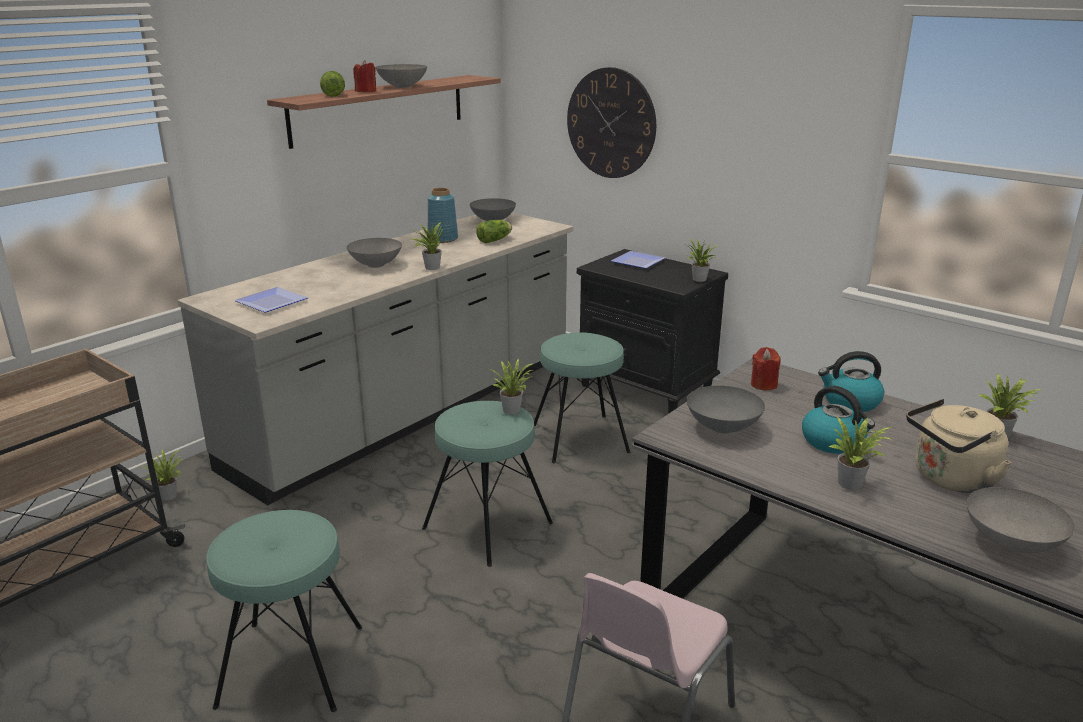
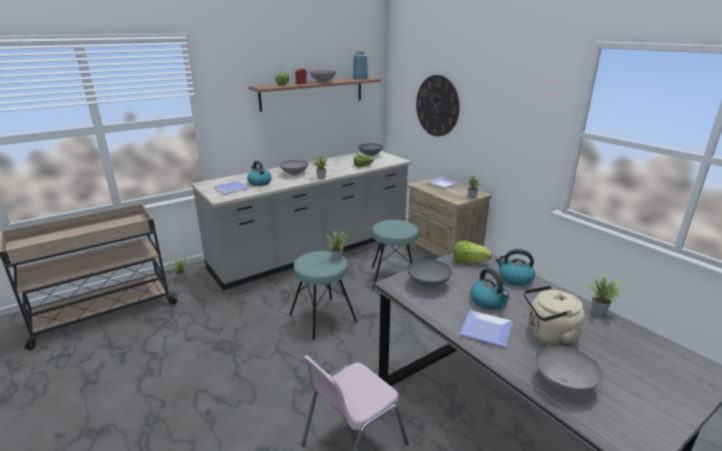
camera: 15 degrees right, 0 degrees up
(292, 665) = (194, 373): turquoise stool -> none
(319, 286) = (259, 182): none -> kettle
(442, 239) = (337, 163): blue vase -> blue vase (360, 78)
(647, 389) = (443, 255): black nightstand -> beige nightstand
(763, 384) = (468, 262): red candle -> lettuce
(853, 483) = (484, 328): potted plant -> plate

